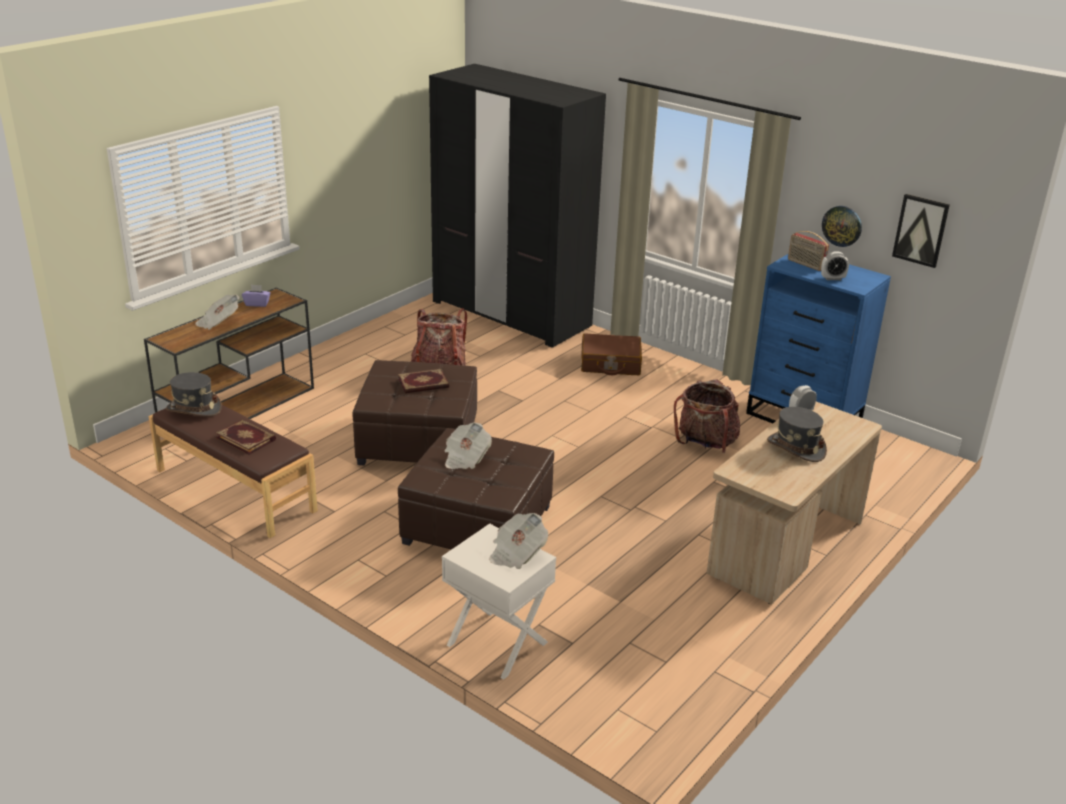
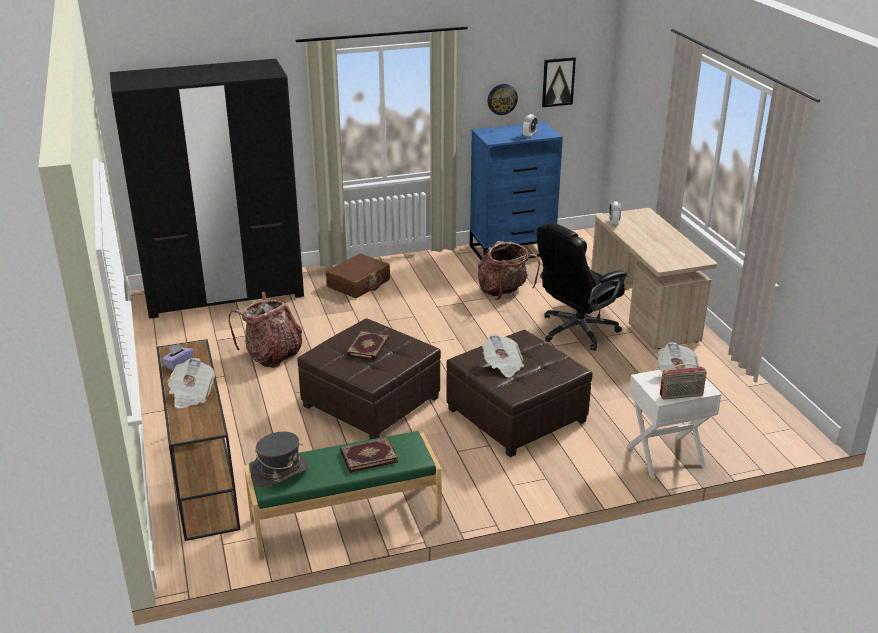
camera: 55 degrees left, 0 degrees up
(234, 491) = (346, 521): brown bench -> green bench
(684, 512) = (576, 331): none -> black office chair
(795, 448) = (652, 239): grey hat -> none
(805, 264) = (499, 135): radio -> radio (681, 396)

